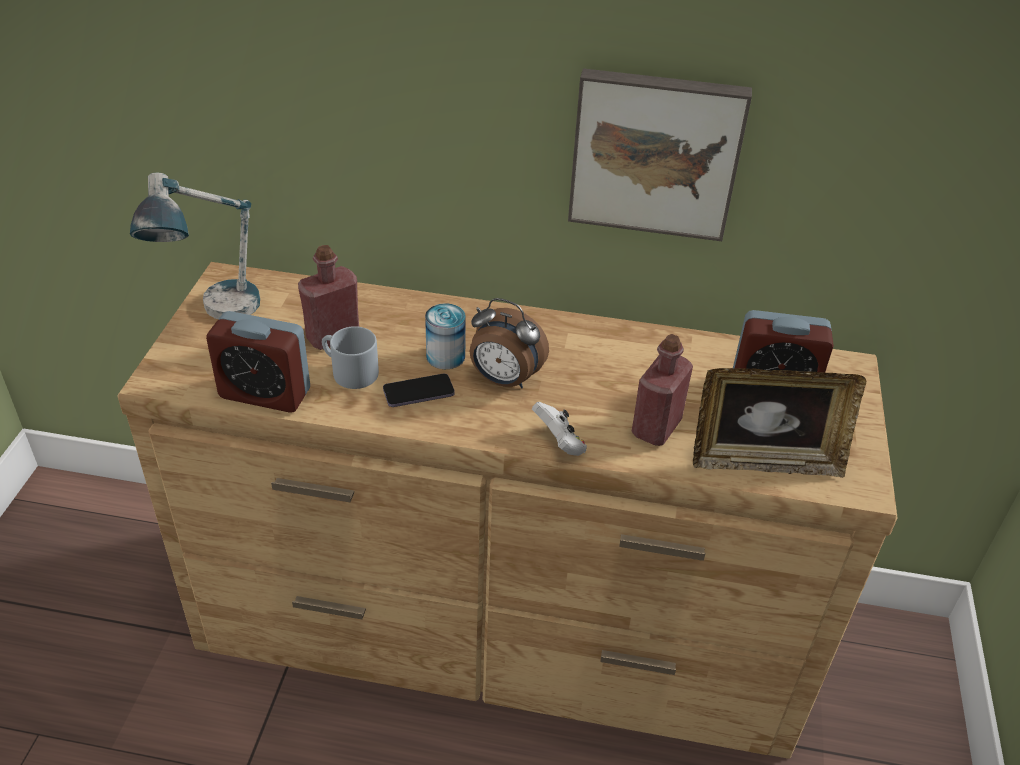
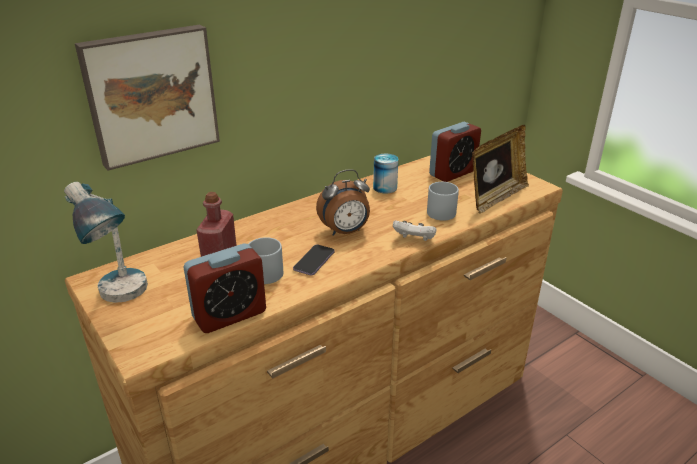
camera: 45 degrees left, 10 degrees down
(445, 356) = (299, 239): can -> can (385, 187)
(655, 153) = (350, 65): picture -> picture (151, 95)
(656, 428) = (439, 210): red bottle -> grey mug

